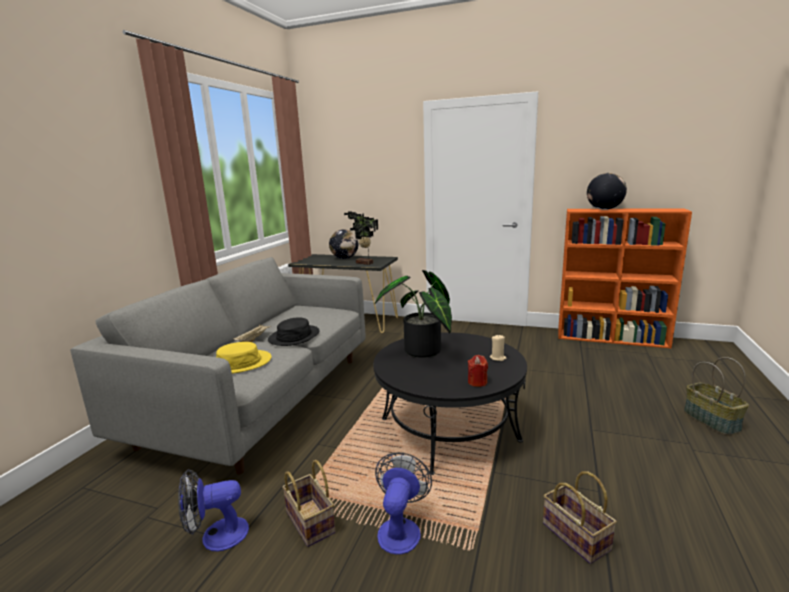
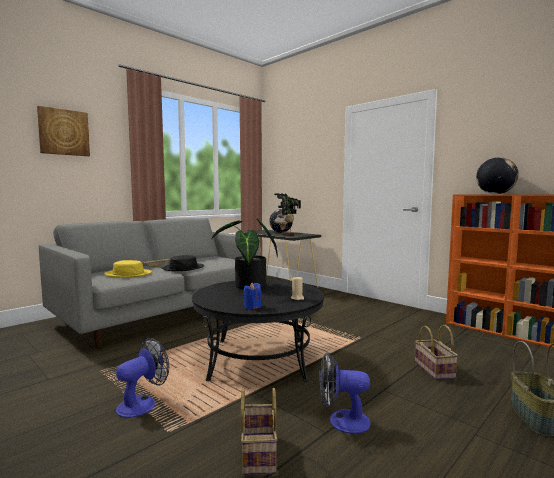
camera: 25 degrees right, 10 degrees down
(58, 153) = (64, 132): none -> picture
(216, 536) = (44, 373): fan -> fan (341, 421)
(312, 522) = (98, 383): basket -> basket (435, 370)
(477, 382) = (252, 307): red candle -> blue candle

